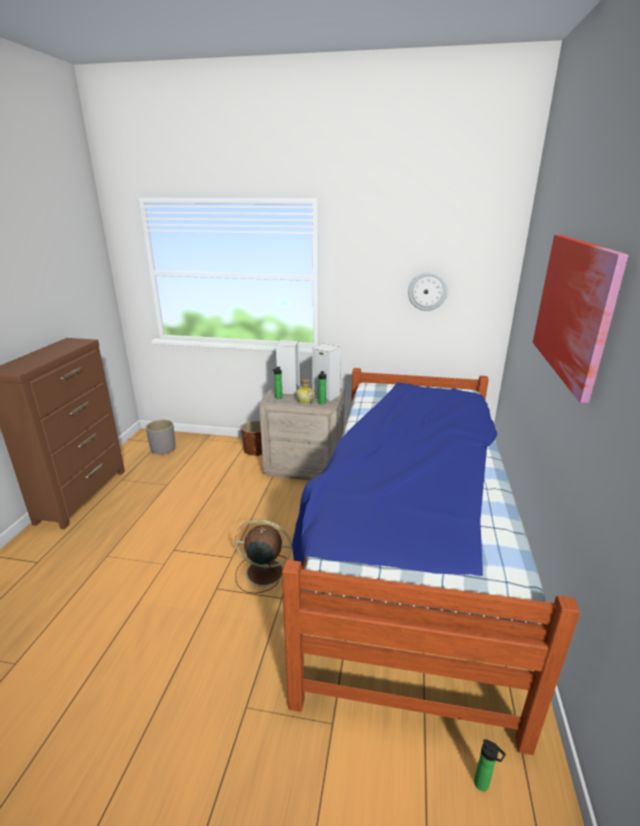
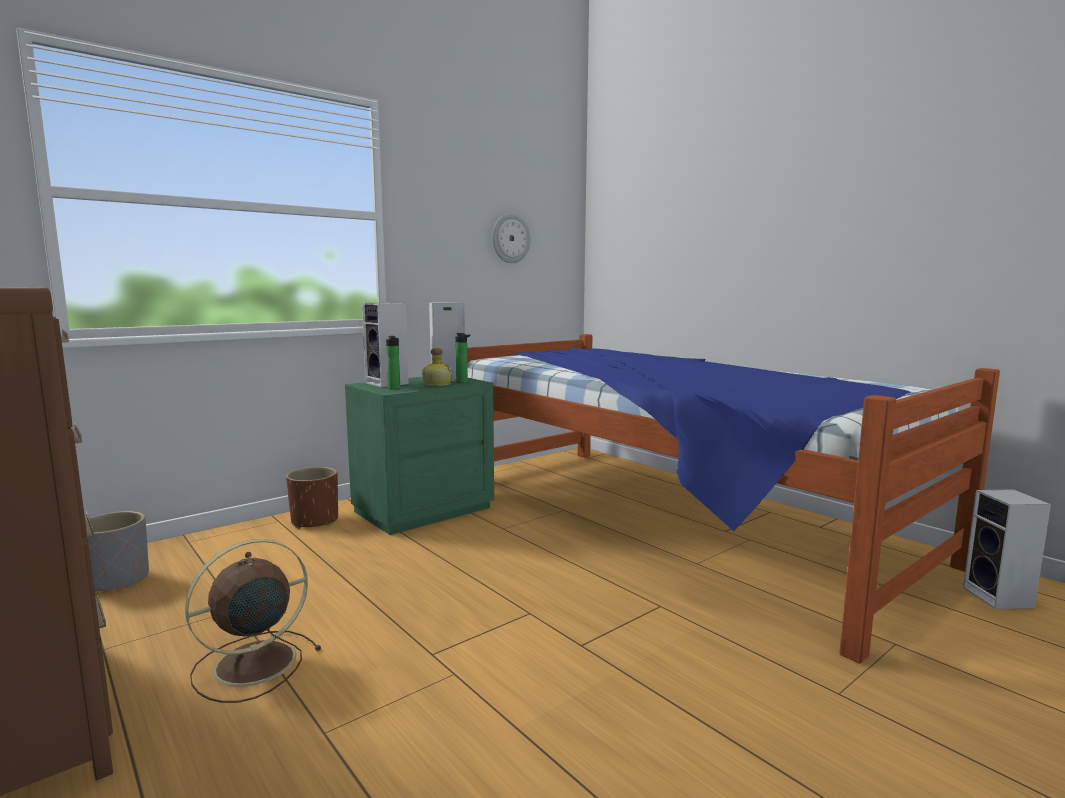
camera: 50 degrees left, 15 degrees down
(263, 572) = (594, 601): brown fan -> brown fan (251, 665)
(304, 466) = (422, 509): beige nightstand -> green nightstand
(483, 785) = (1000, 598): bottle -> speaker
(574, 309) = (764, 194): picture -> none

